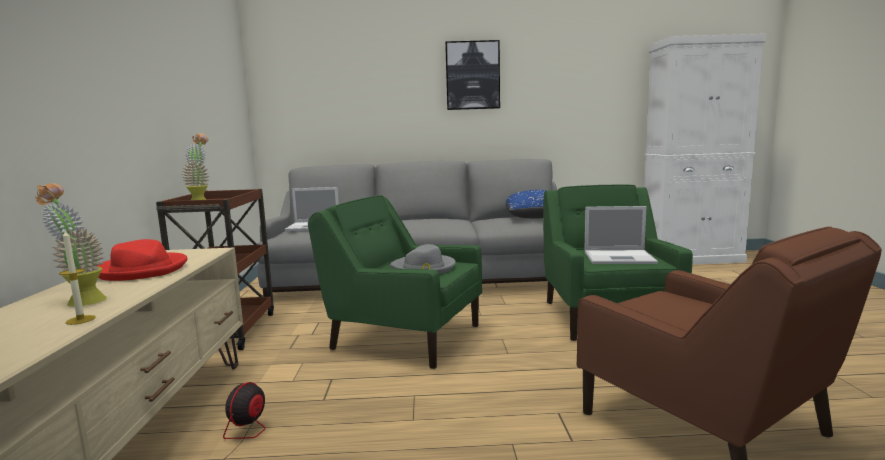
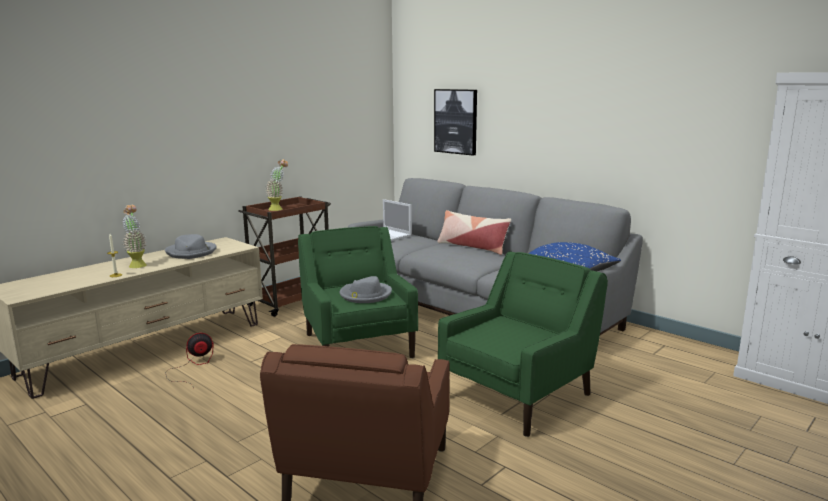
camera: 45 degrees right, 5 degrees up
(142, 270) = (191, 252): red hat -> grey hat
(418, 218) = (472, 247): none -> pillow
(472, 75) = (569, 102): picture -> picture (456, 121)
(620, 257) = (509, 338): laptop -> none

